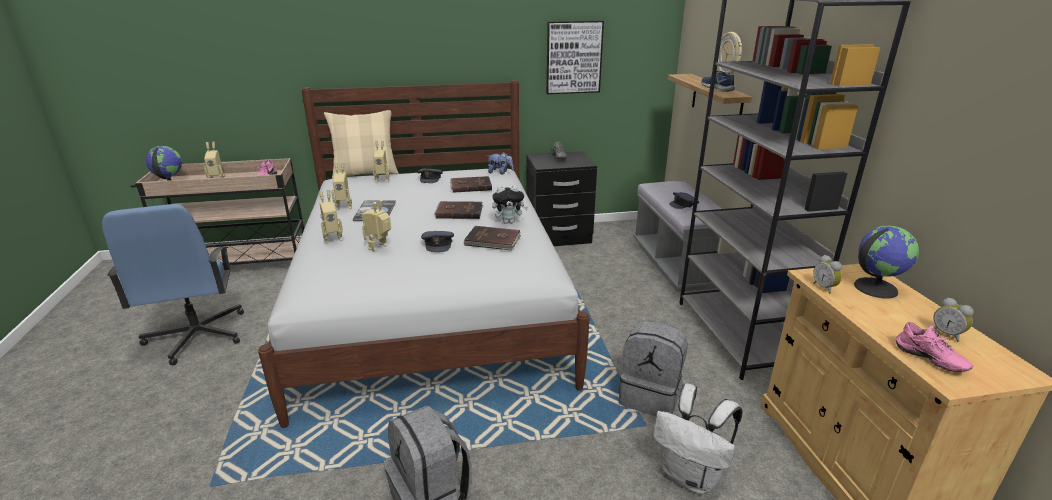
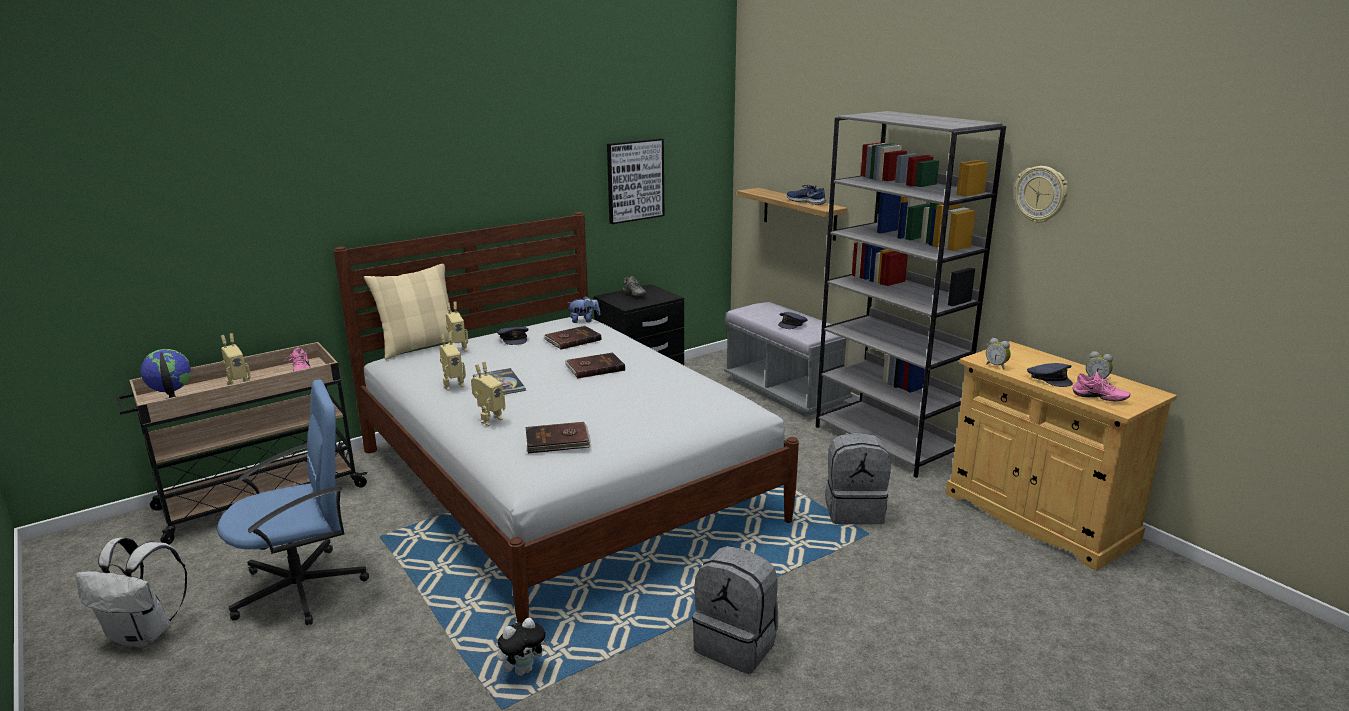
camera: 25 degrees left, 5 degrees down
(196, 336) = (302, 588): blue office chair -> blue office chair turned 75 degrees counterclockwise
(380, 248) = (557, 417): toy robot -> none
(438, 244) = (614, 401): grey cap -> grey cap (1049, 379)
(492, 241) = (665, 388): brown book -> brown book (558, 441)
(509, 222) = (658, 368): plush toy -> plush toy (523, 669)
(690, 476) = (932, 559): white backpack -> white backpack (144, 634)
(730, 54) = (811, 167): wall clock -> wall clock (1041, 194)
(875, 287) = (1028, 359): globe -> none

